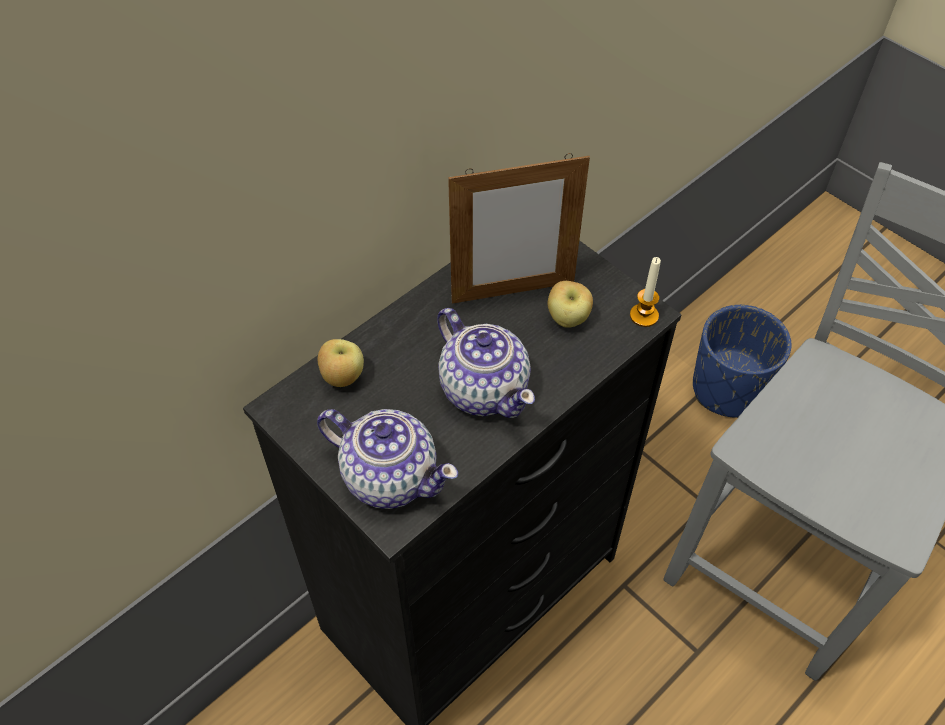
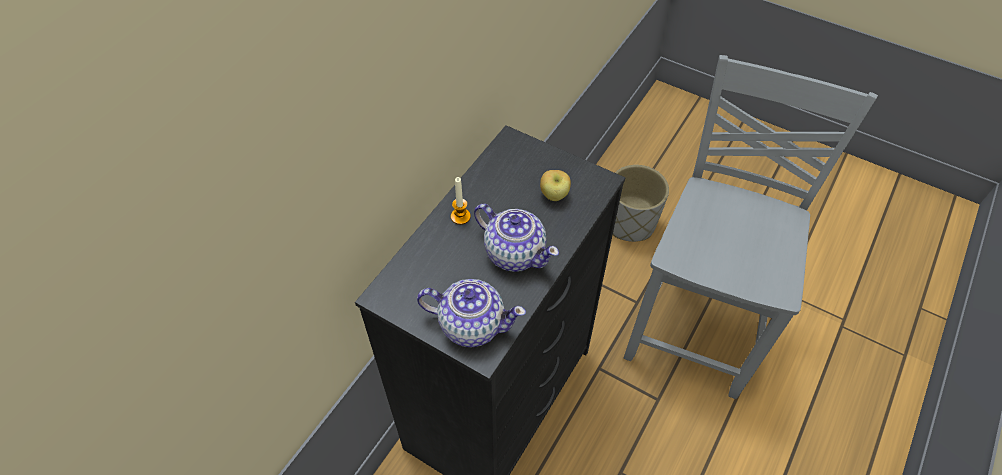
camera: 15 degrees left, 0 degrees up
(342, 377) = (417, 266): apple -> none
(513, 292) = (512, 185): picture frame -> none
(644, 315) = (602, 183): candle -> candle (460, 216)
(727, 388) = (630, 223): blue planter -> grey planter

